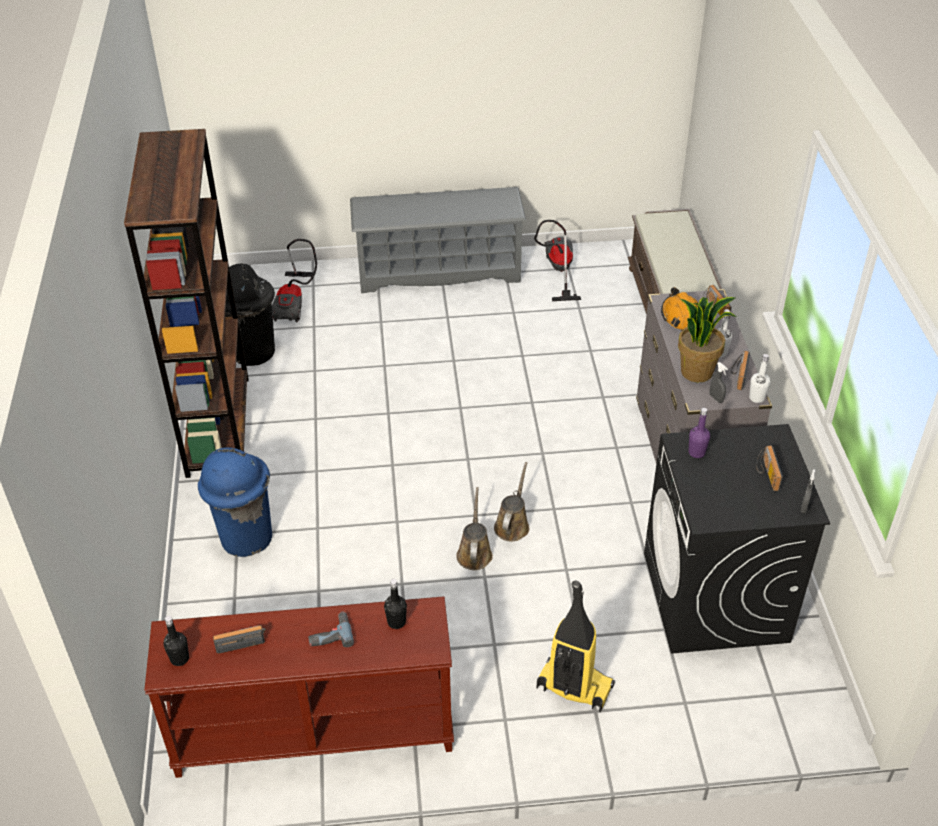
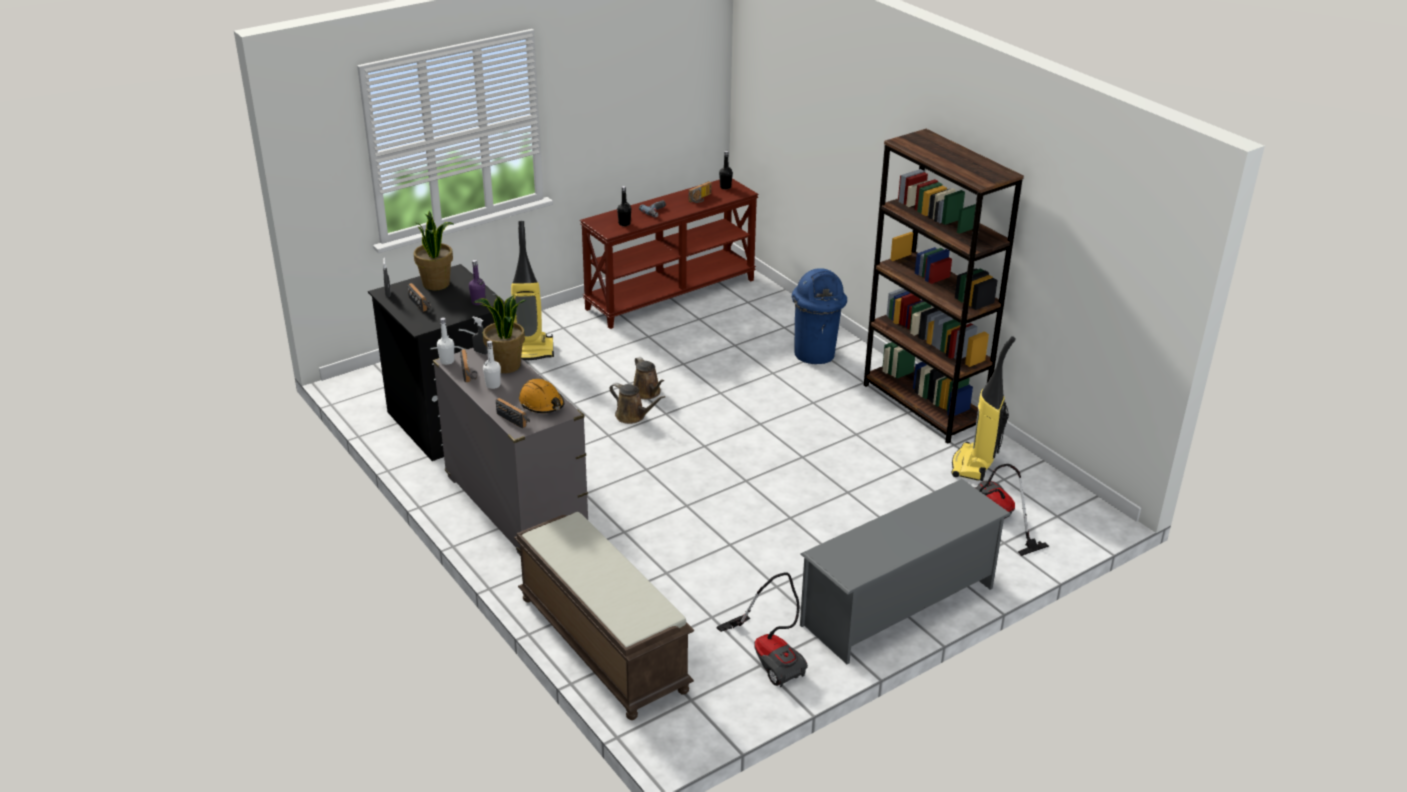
camera: 150 degrees right, 10 degrees down
(253, 351) = (974, 465): black trash can -> vacuum cleaner
(512, 525) = (632, 416): brown watering can -> brown watering can turned 45 degrees counterclockwise
(737, 503) = (437, 284): none -> potted plant

